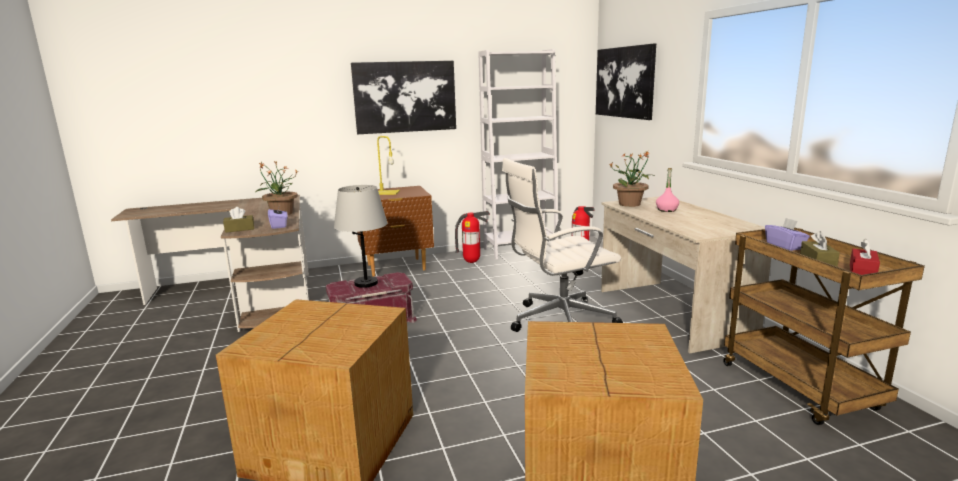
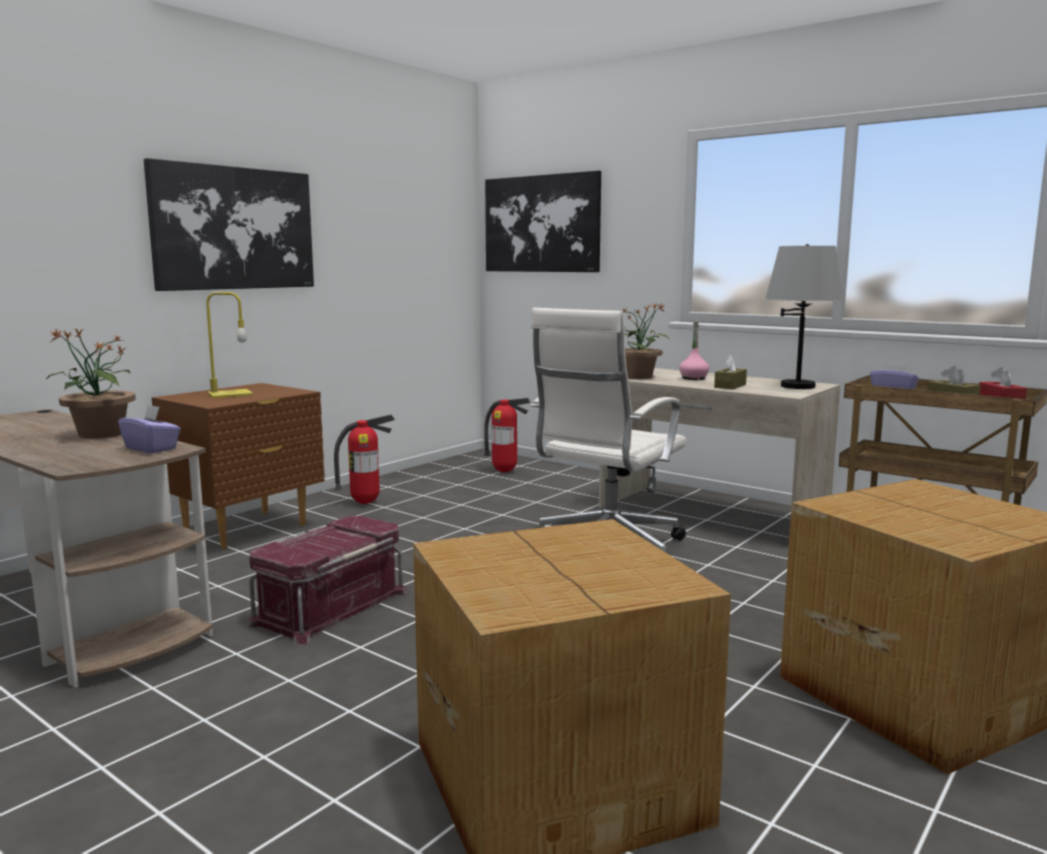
camera: 35 degrees left, 5 degrees down
(240, 229) = (73, 462): brown tissue box -> brown tissue box (730, 386)
(366, 283) = (320, 539): grey table lamp -> grey table lamp (798, 386)
(520, 250) = (413, 477): white bookcase -> none

